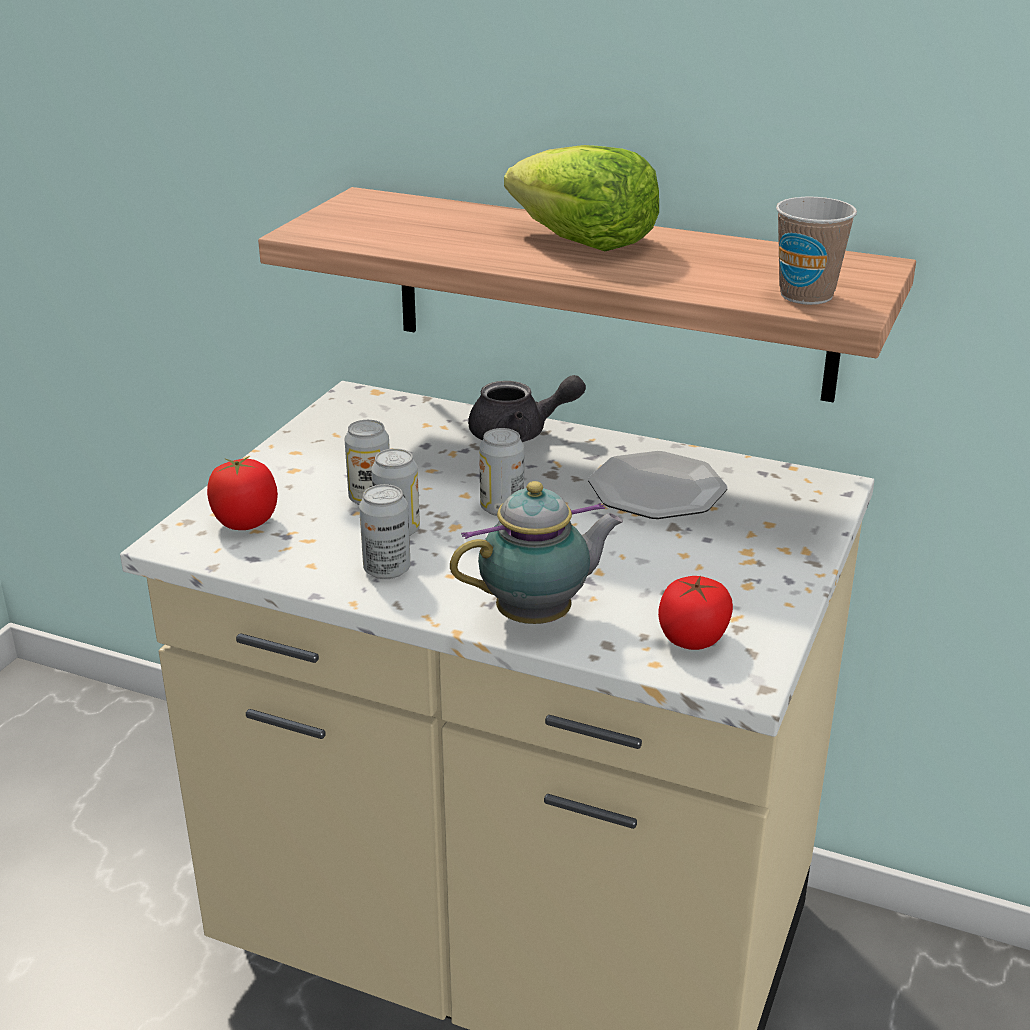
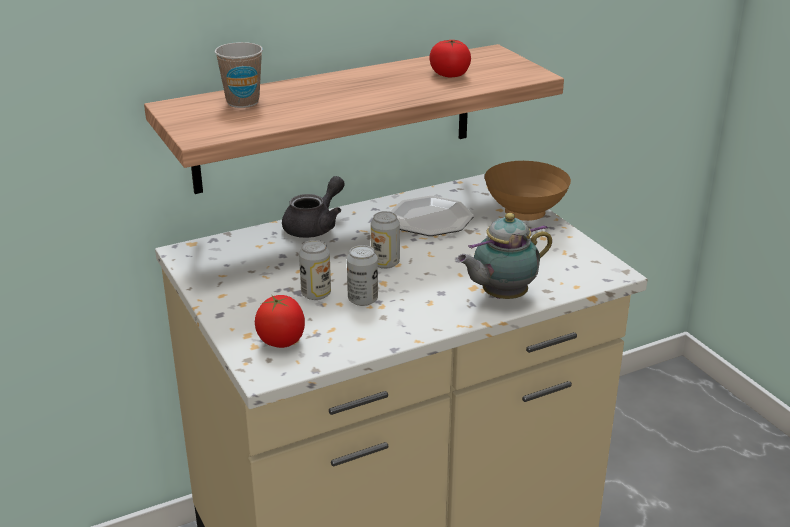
camera: 50 degrees left, 0 degrees up
(387, 570) = (398, 318): can -> none
(539, 617) = (501, 296): teapot -> teapot turned 135 degrees counterclockwise
(583, 242) = (354, 86): lettuce -> none
(692, 638) = (568, 269): tomato -> tomato (450, 74)
(791, 547) = (526, 214): none -> brown bowl
(806, 295) = (505, 74): cup -> cup (243, 102)

